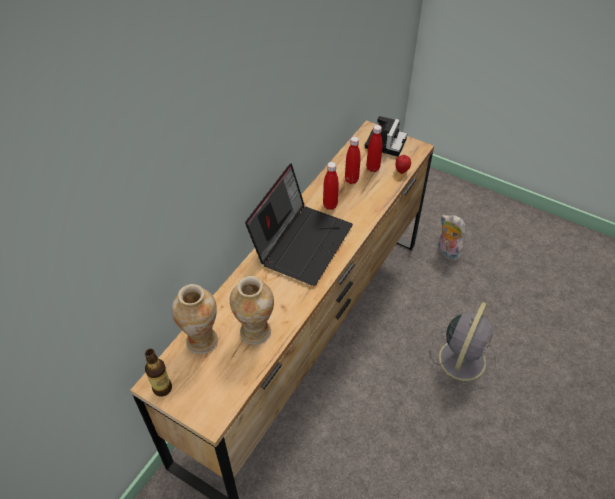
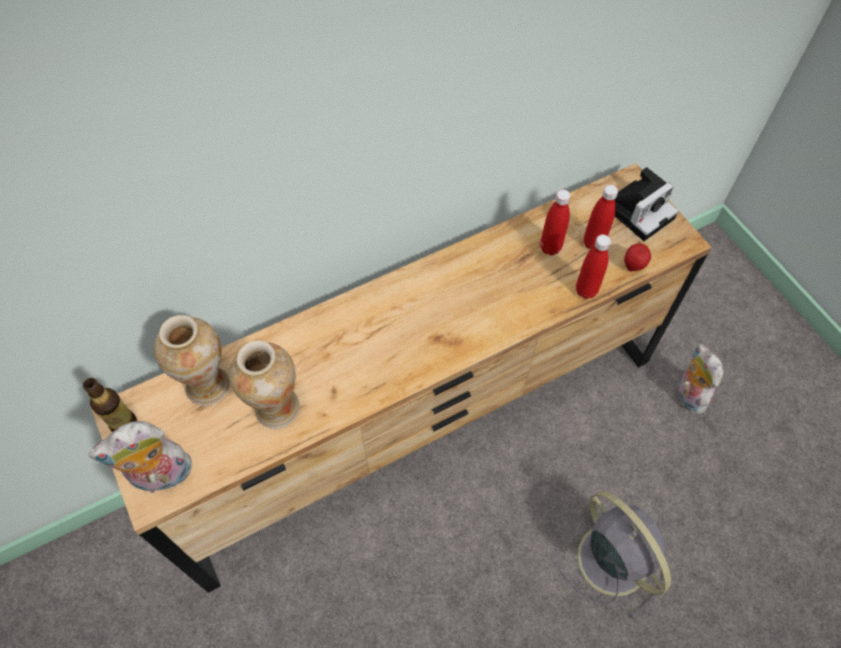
camera: 30 degrees right, 10 degrees up
(210, 404) = (161, 477): none -> plush toy
(301, 242) = (419, 309): laptop -> none
(330, 205) = (494, 273): red bottle -> red bottle (586, 290)
(462, 358) = (610, 556): grey fan -> grey fan turned 90 degrees counterclockwise

